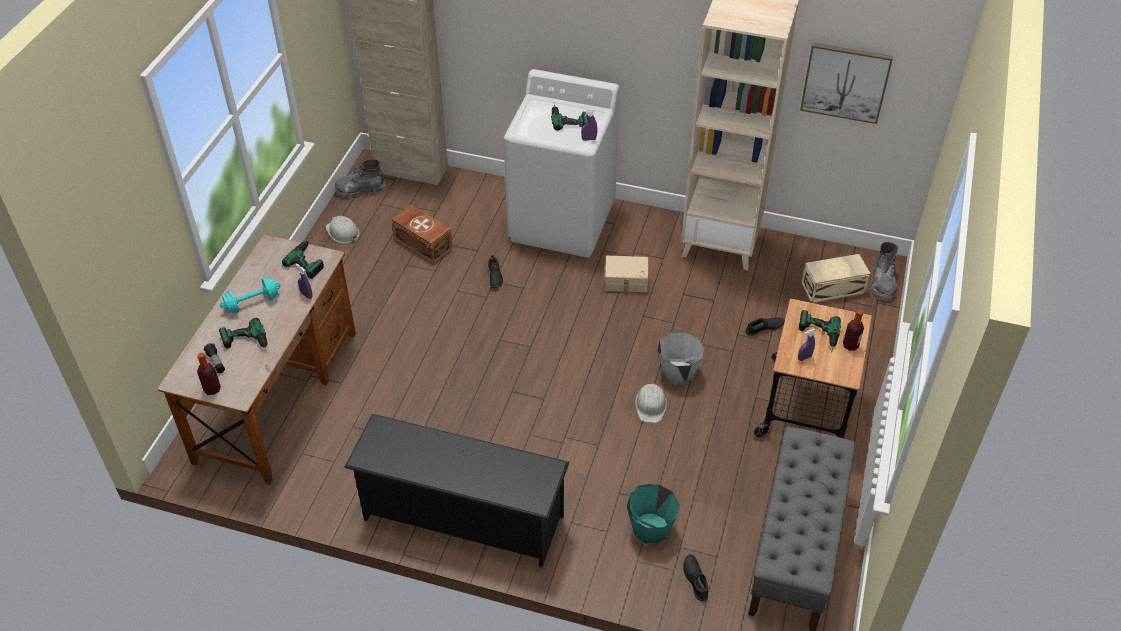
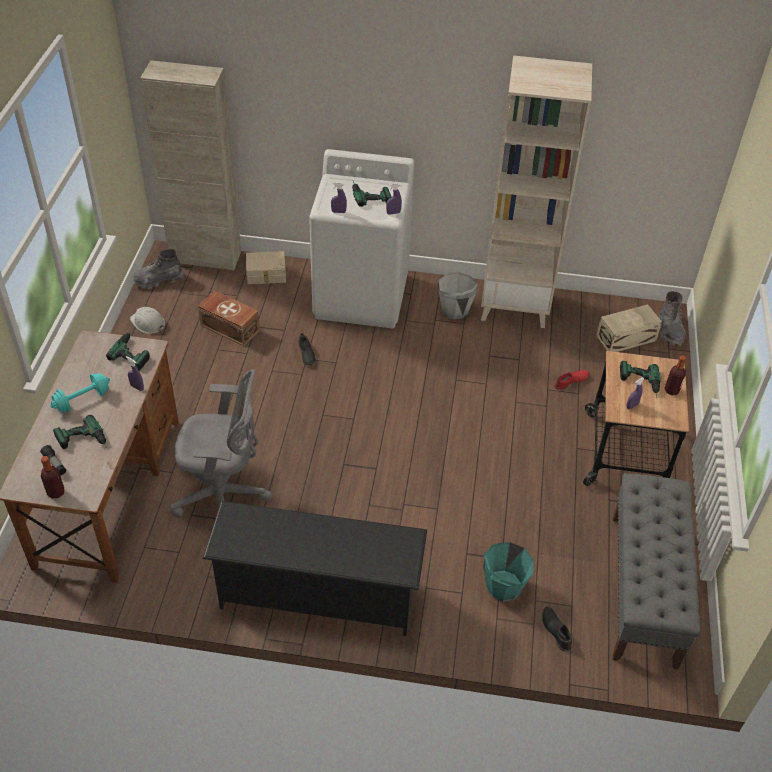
camera: 10 degrees left, 0 degrees up
(387, 410) = (224, 495): none -> grey office chair
(533, 134) = (338, 212): none -> purple spray bottle
(626, 281) = (433, 348): beige storage box -> beige storage box (266, 275)
(651, 405) = (480, 465): white hard hat -> none
(678, 373) = (499, 432): grey bucket -> grey bucket (455, 310)
(764, 328) = (571, 381): black shoe -> red shoe
(845, 82) = (633, 142): picture -> none

